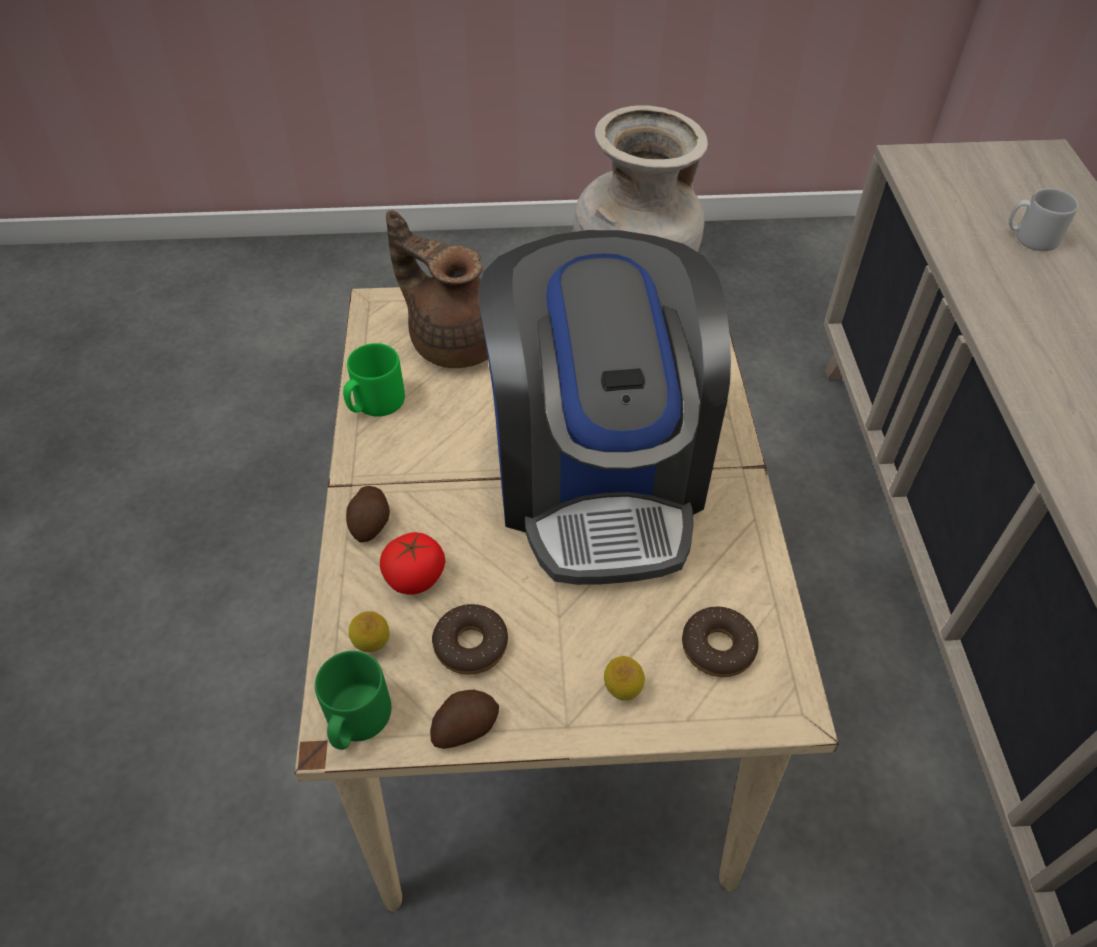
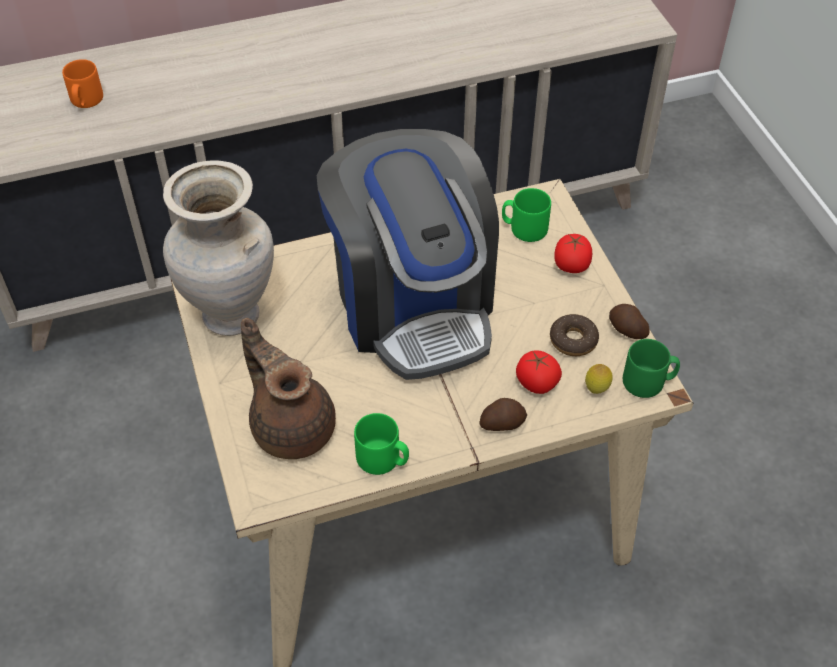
camera: 105 degrees left, 0 degrees up
(454, 340) = (291, 425): brown teapot -> brown teapot turned 120 degrees clockwise
(598, 476) = (413, 304): coffee machine -> coffee machine turned 90 degrees clockwise
(622, 691) = (571, 265): lemon -> tomato
(718, 647) = (524, 228): donut -> green mug
(1030, 238) = (85, 101): grey mug -> orange mug

